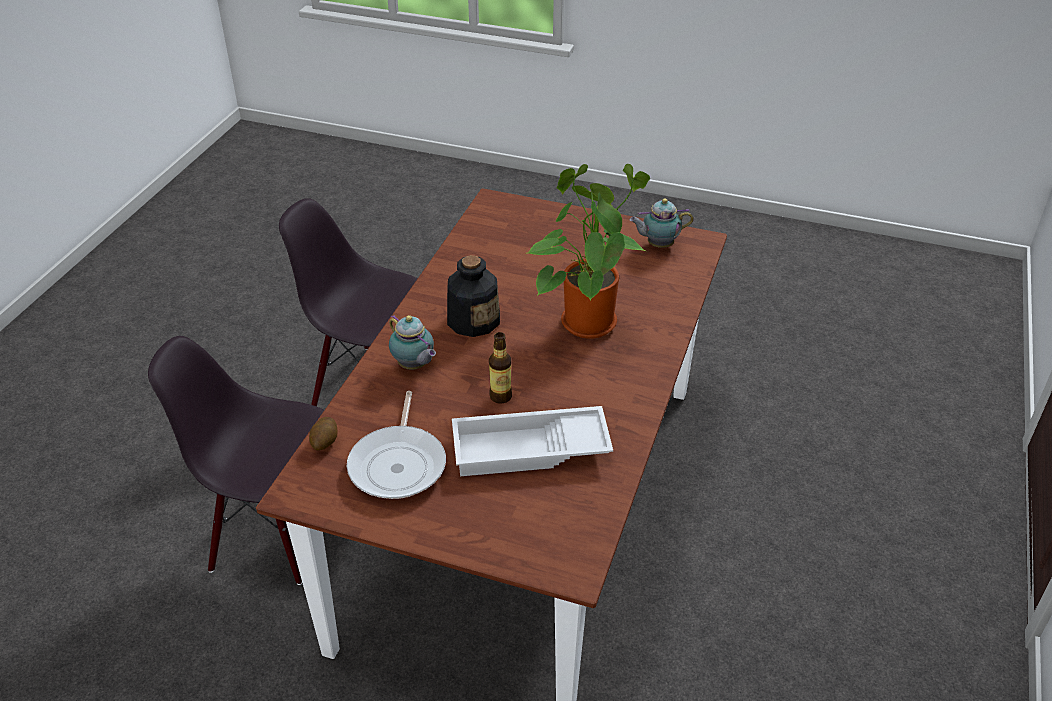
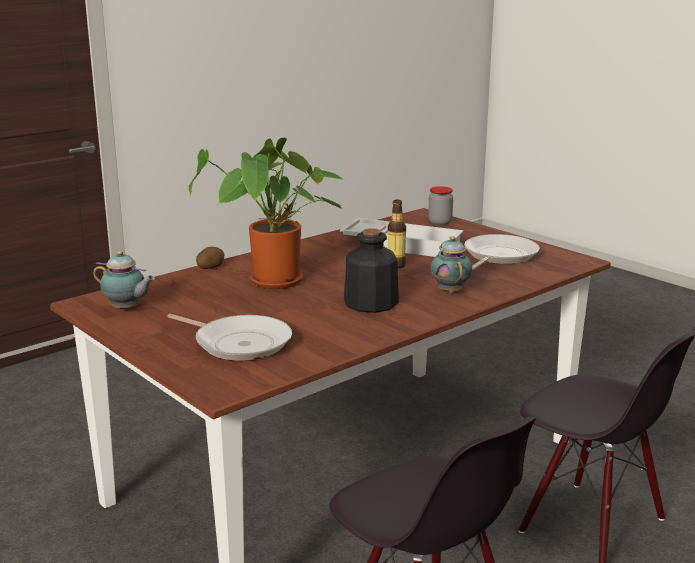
camera: 150 degrees left, 20 degrees down
(325, 442) = (548, 273): potato -> potato (211, 267)
(528, 240) = (239, 343): none -> frying pan
(530, 545) = (440, 222): none -> jar

